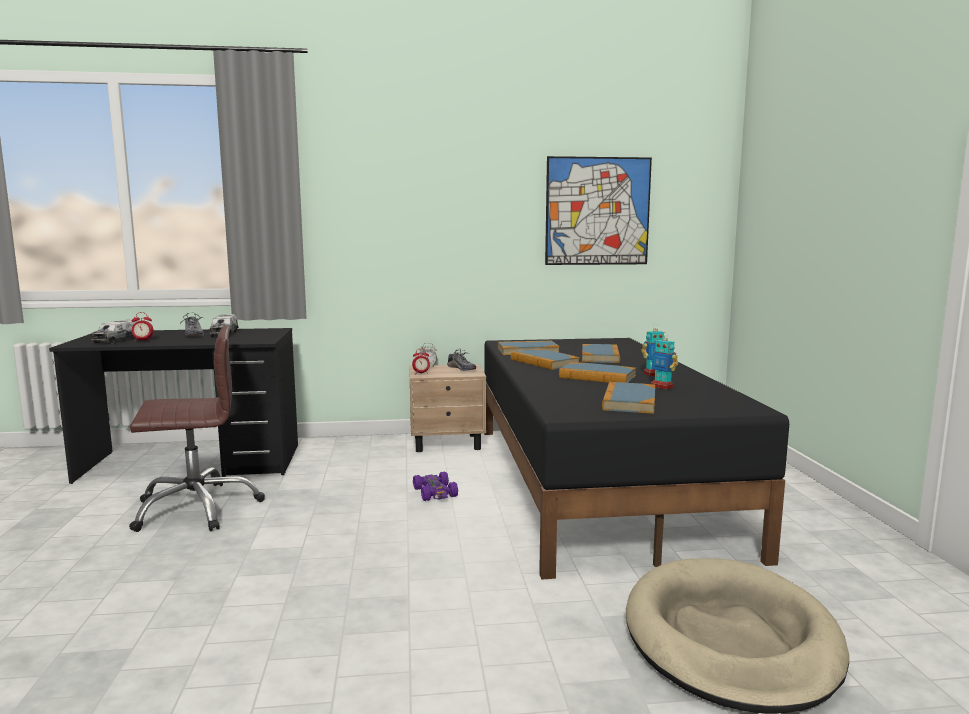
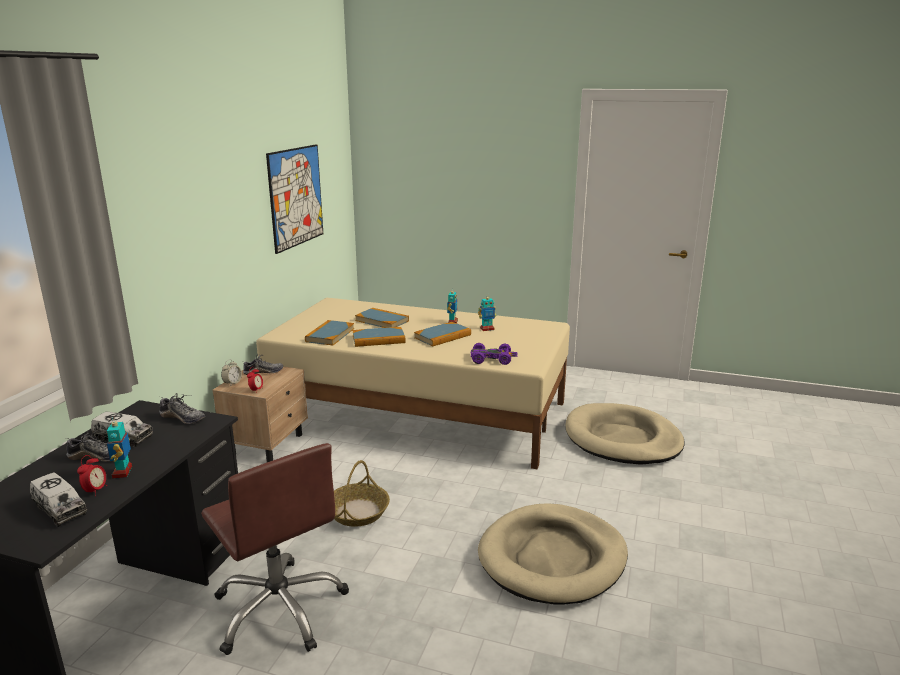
camera: 65 degrees left, 10 degrees up
(170, 340) = (123, 472): none -> toy robot
(196, 508) = (280, 608): brown office chair -> brown office chair turned 135 degrees clockwise
(264, 336) = (183, 418): none -> shoe
(326, 628) = (552, 558): none -> beige dog bed
(360, 502) = (357, 512): none -> basket
(435, 493) = (374, 474): purple toy car -> purple toy car (492, 359)
(596, 482) = (418, 411): black bed -> beige bed
(629, 401) = (513, 345): book -> none

